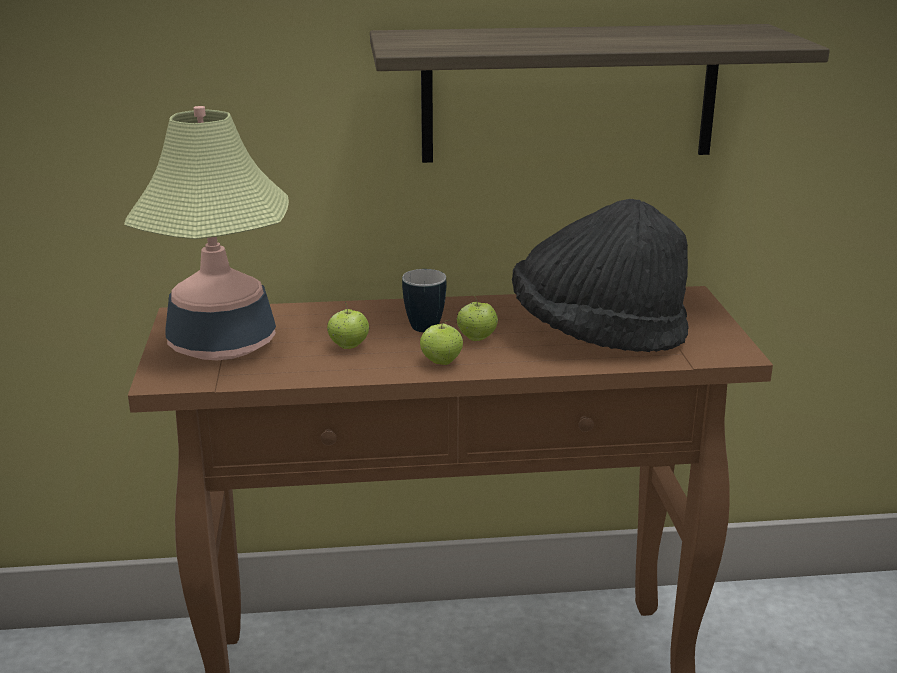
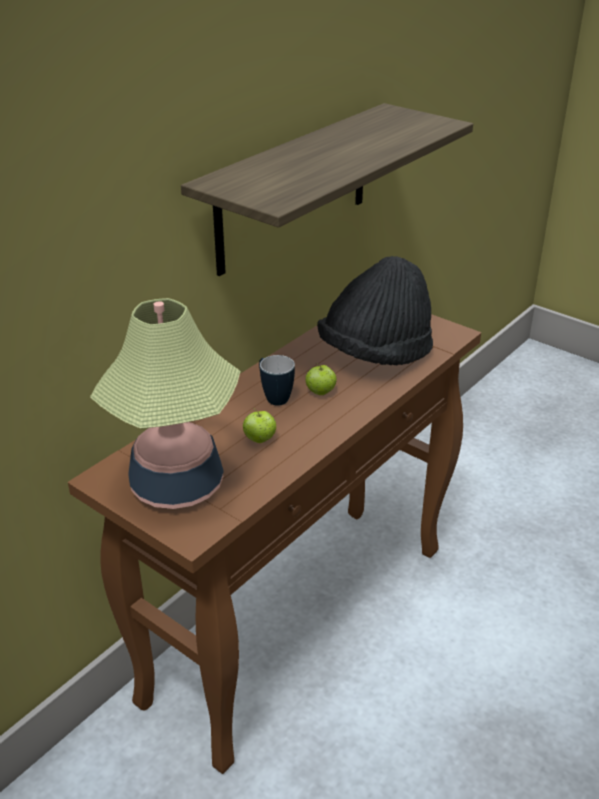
camera: 45 degrees left, 10 degrees up
(441, 362) = (331, 420): apple -> none

